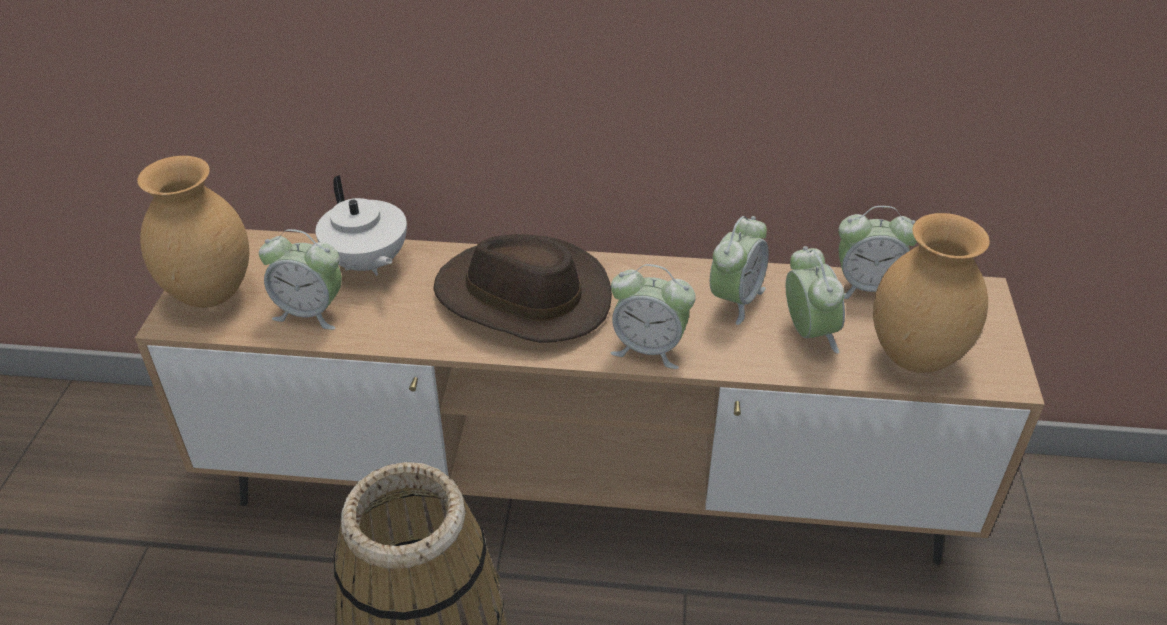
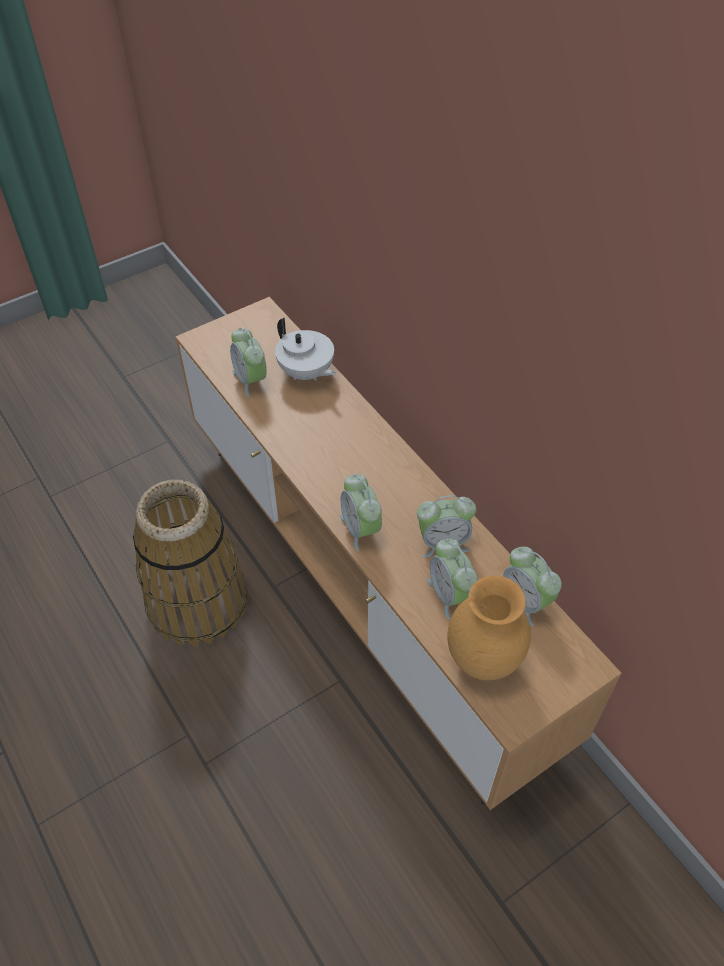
camera: 50 degrees right, 10 degrees up
(212, 294) = (227, 338): brown vase -> none
(367, 264) = (306, 373): white teapot -> white teapot turned 60 degrees counterclockwise
(522, 298) = (345, 450): brown hat -> none
(808, 333) = (450, 594): alarm clock -> alarm clock turned 120 degrees clockwise

